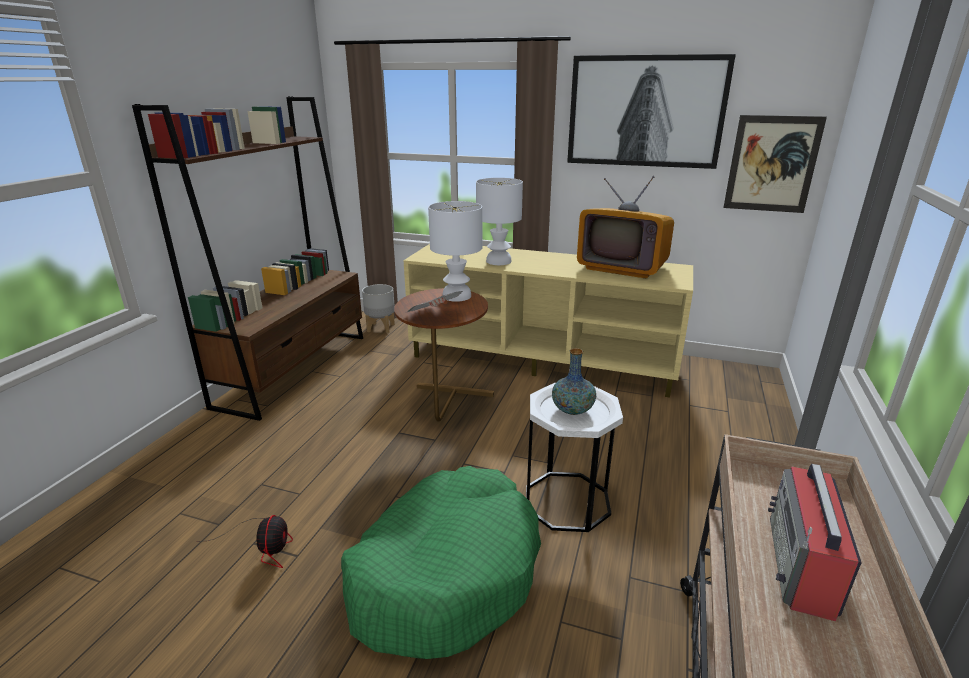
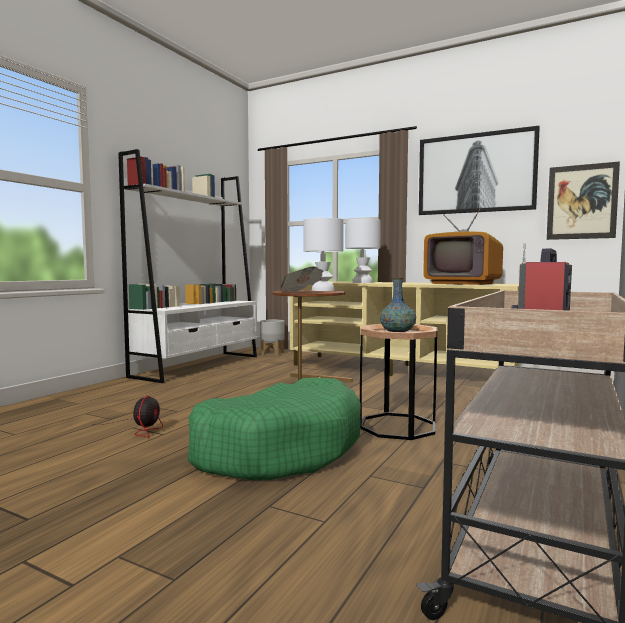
camera: 10 degrees right, 20 degrees down
(295, 369) = (198, 366): brown bookcase -> white bookcase
(567, 501) = (397, 426): white side table -> brown side table

